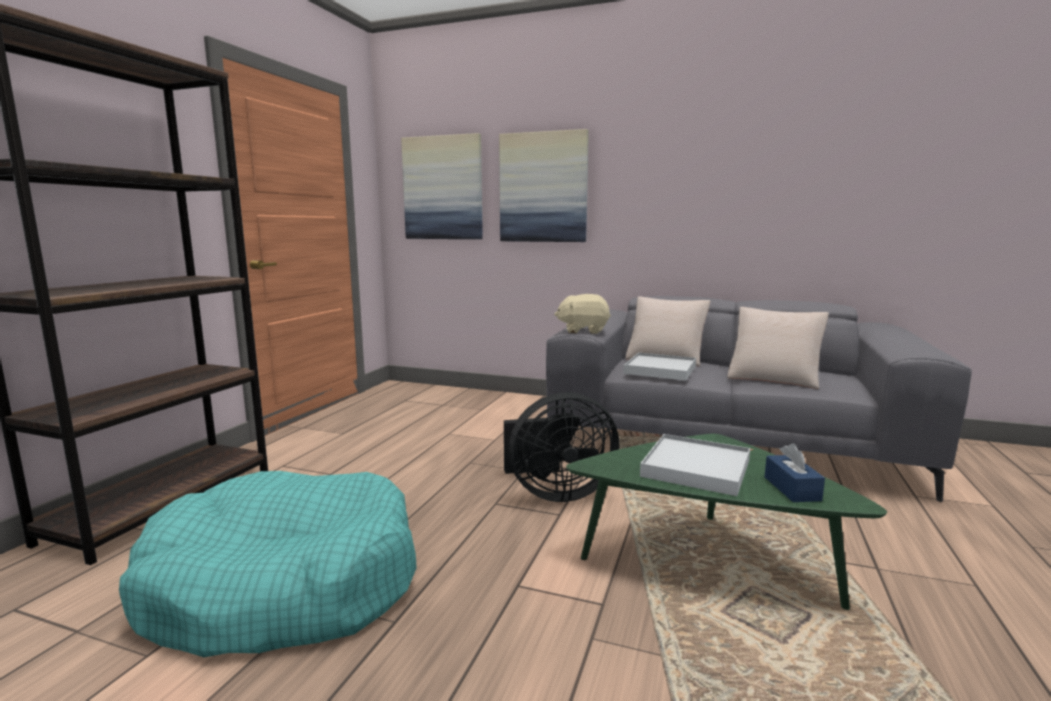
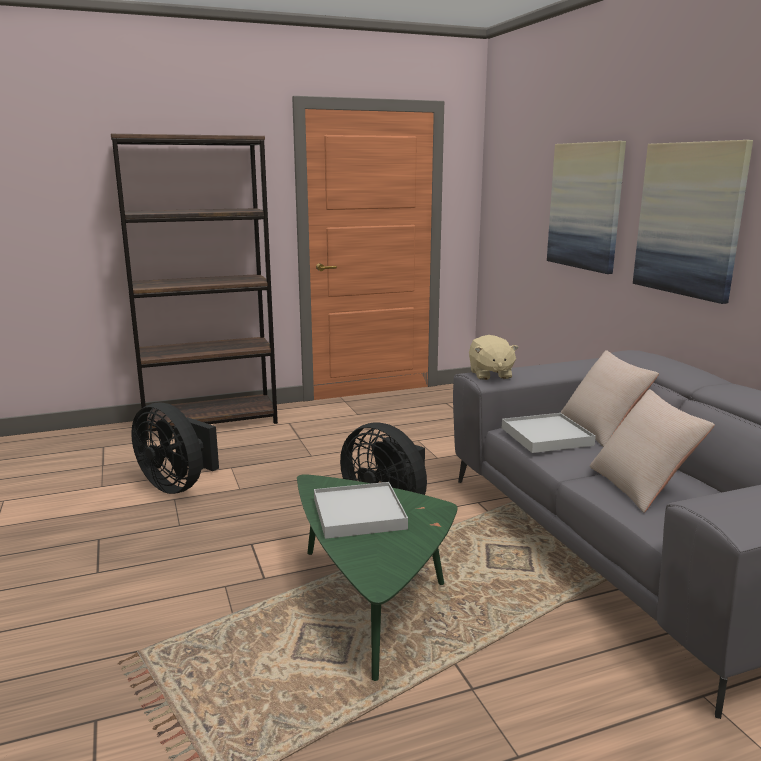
camera: 50 degrees right, 5 degrees up
(284, 585) = (178, 485): turquoise dog bed -> black fan
(443, 188) = (518, 198): picture -> picture (689, 219)
(583, 331) = (490, 374): beige plush toy -> beige plush toy turned 150 degrees counterclockwise
(792, 488) = (370, 556): blue tissue box -> none

